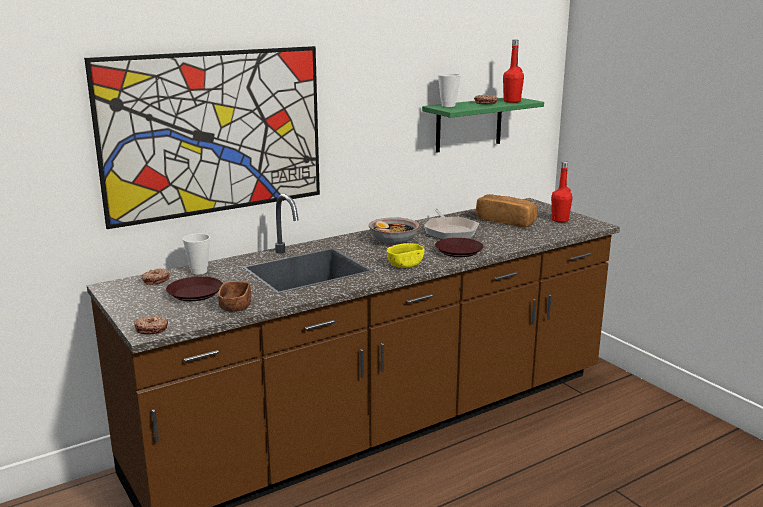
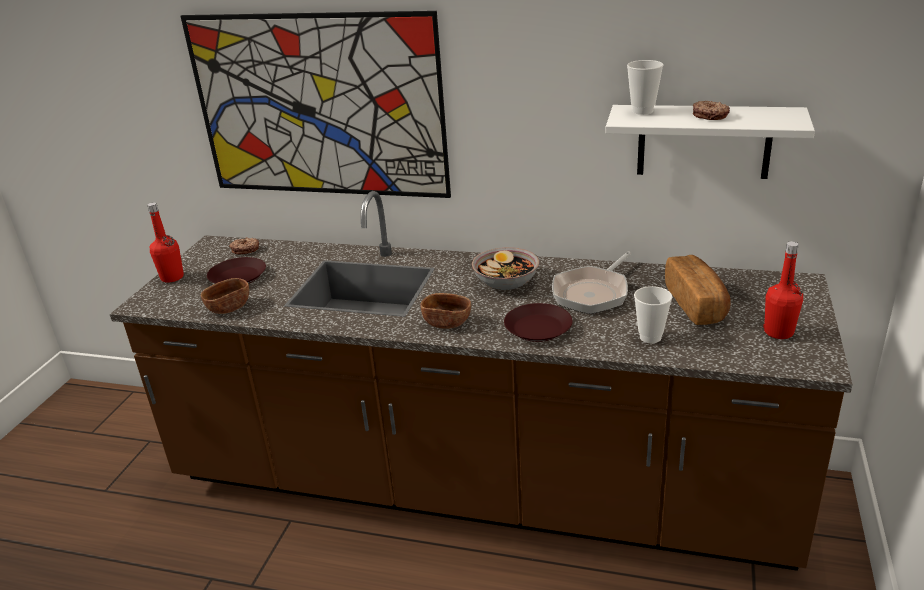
camera: 50 degrees right, 10 degrees up
(151, 329) = (146, 303): donut -> none
(199, 271) = (287, 252): cup -> cup (650, 337)
(405, 265) = (447, 322): yellow bowl -> brown bowl
(469, 124) = (703, 141): green shelf -> white shelf
(512, 101) = (760, 119): red bottle -> red bottle (172, 277)

